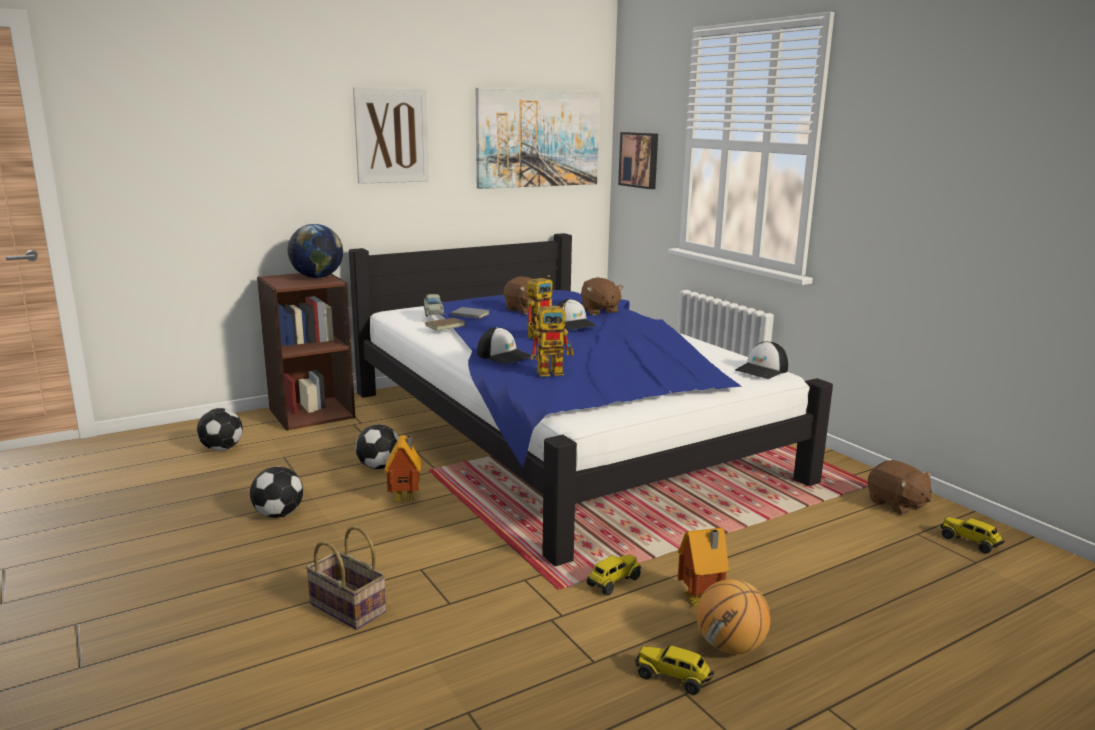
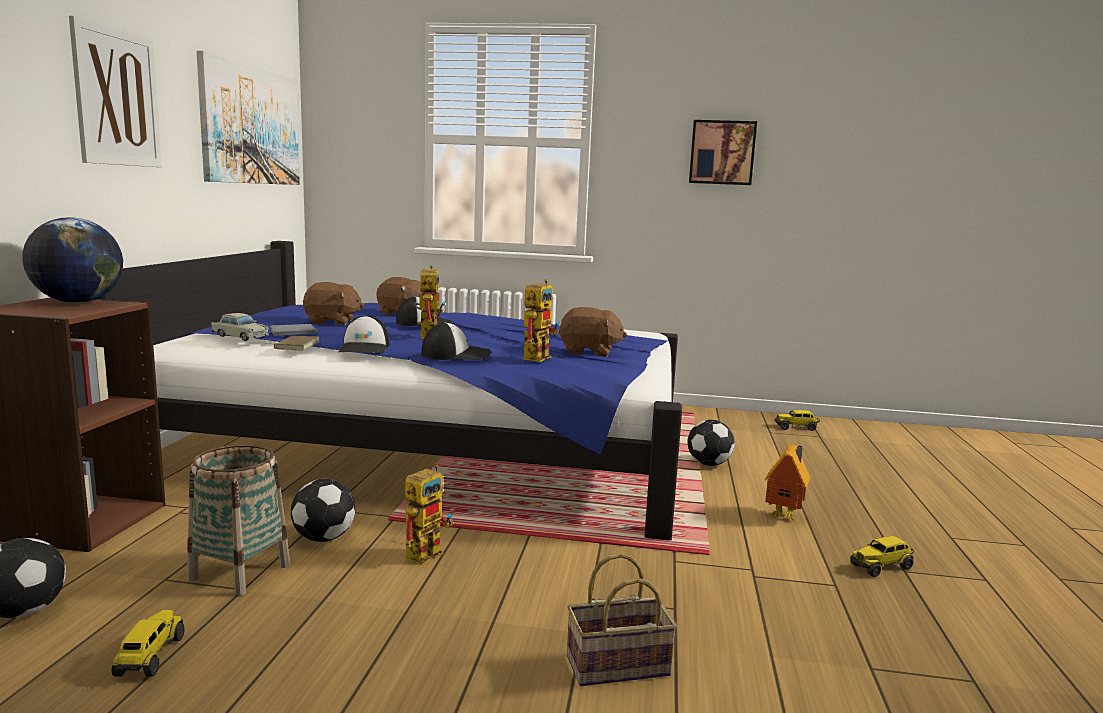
camera: 50 degrees left, 5 degrees down
(279, 514) = (321, 634): football -> football (708, 463)
(313, 467) = (240, 572): none -> basket
(406, 498) = (427, 552): toy house -> toy robot
(613, 582) = (722, 531): toy truck -> toy truck (150, 657)
(640, 160) = (353, 158): picture -> picture (722, 152)
(730, 646) = (855, 533): basketball -> none
(762, 370) = (635, 332): cap -> cap (365, 348)
(896, 504) = (727, 420): brown plush toy -> brown plush toy (589, 353)

